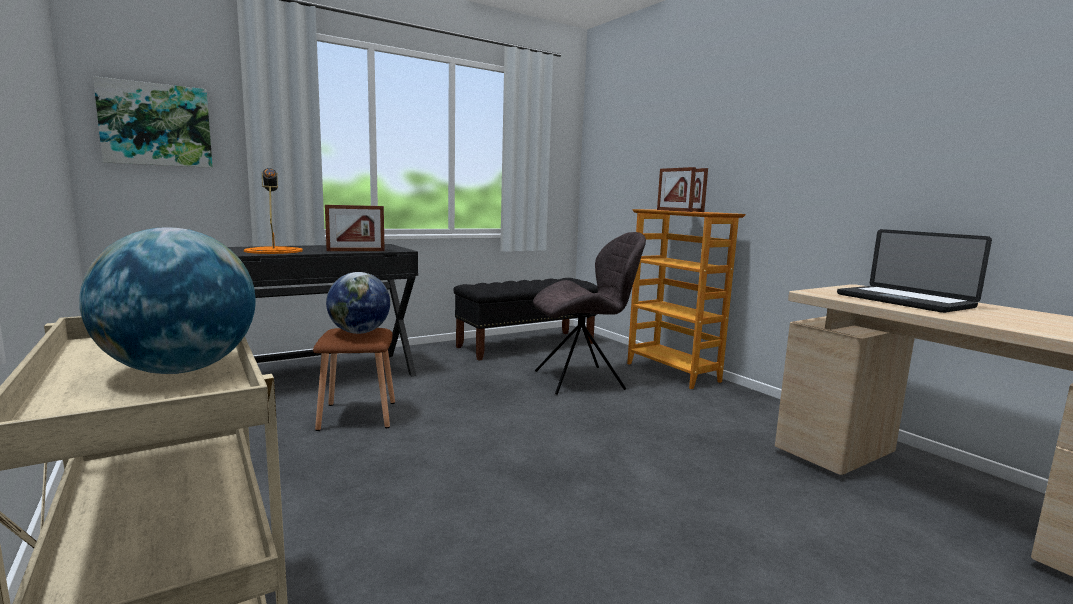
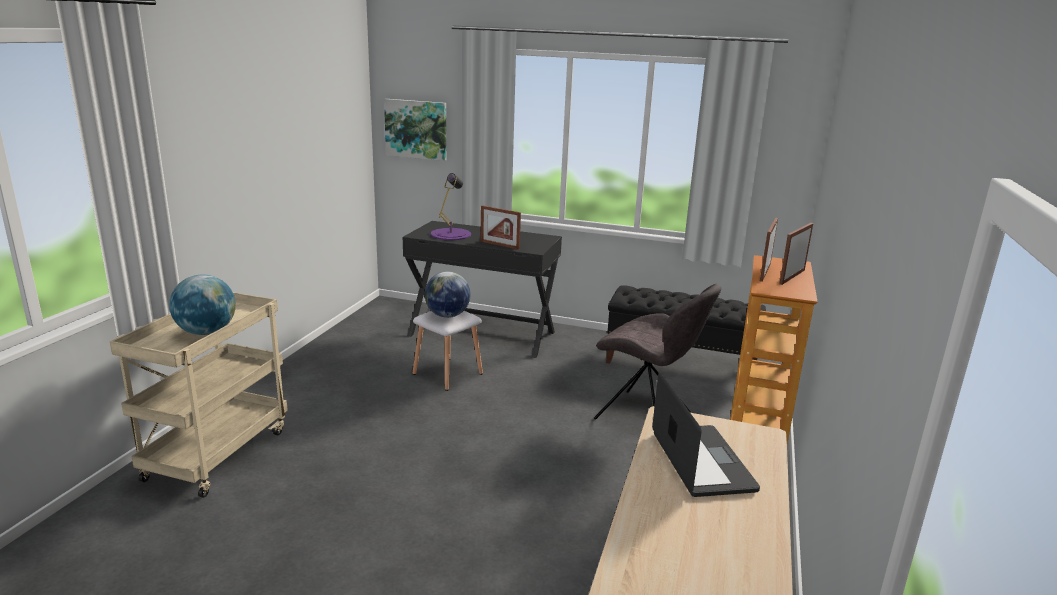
camera: 50 degrees right, 10 degrees up
(273, 251) = (450, 234): orange table lamp -> purple table lamp
(356, 416) = (446, 373): brown stool -> white stool
(903, 301) = (701, 461): laptop -> laptop turned 150 degrees clockwise

